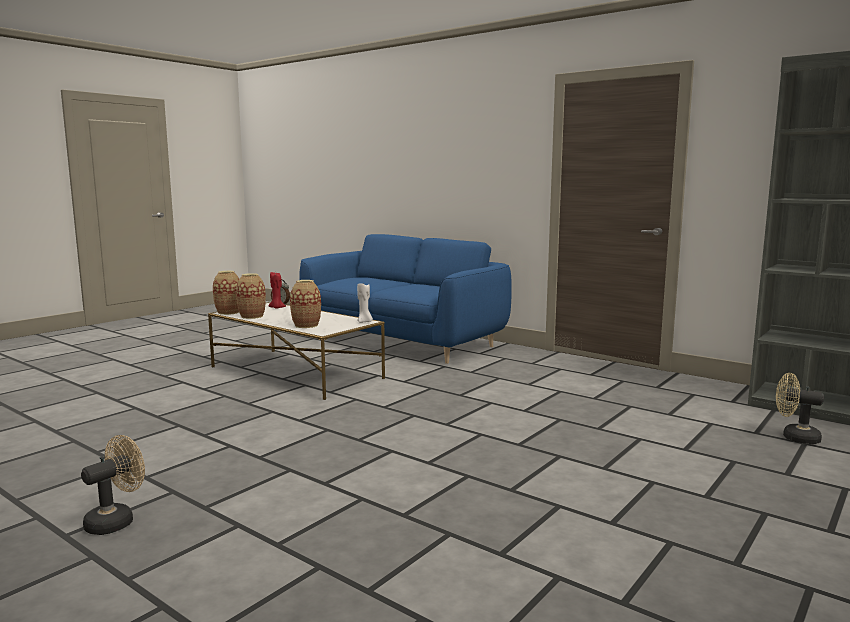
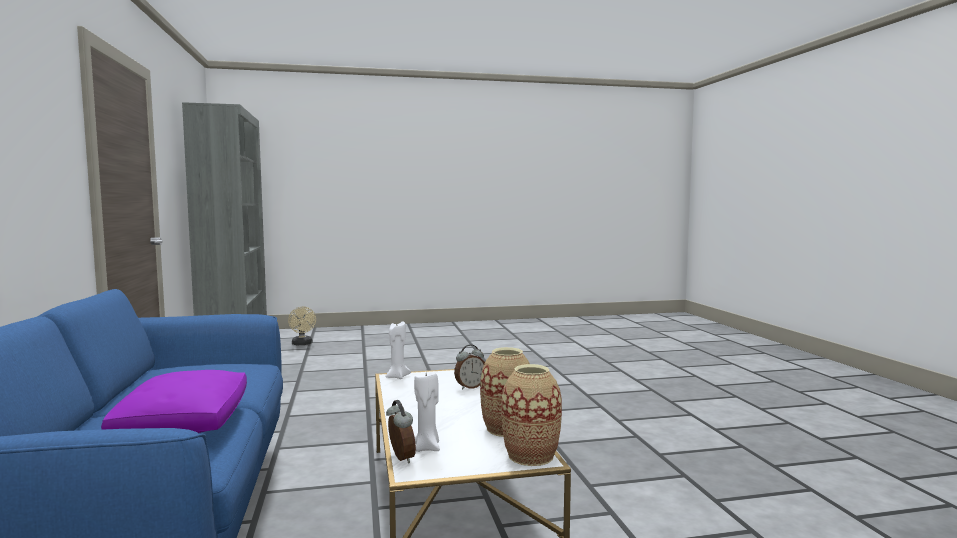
camera: 140 degrees left, 5 degrees down
(116, 520) = (706, 395): beige fan -> none
(277, 308) = (427, 447): red candle -> white candle
(306, 325) = (470, 387): vase -> alarm clock
(364, 283) = (184, 422): none -> purple pillow

